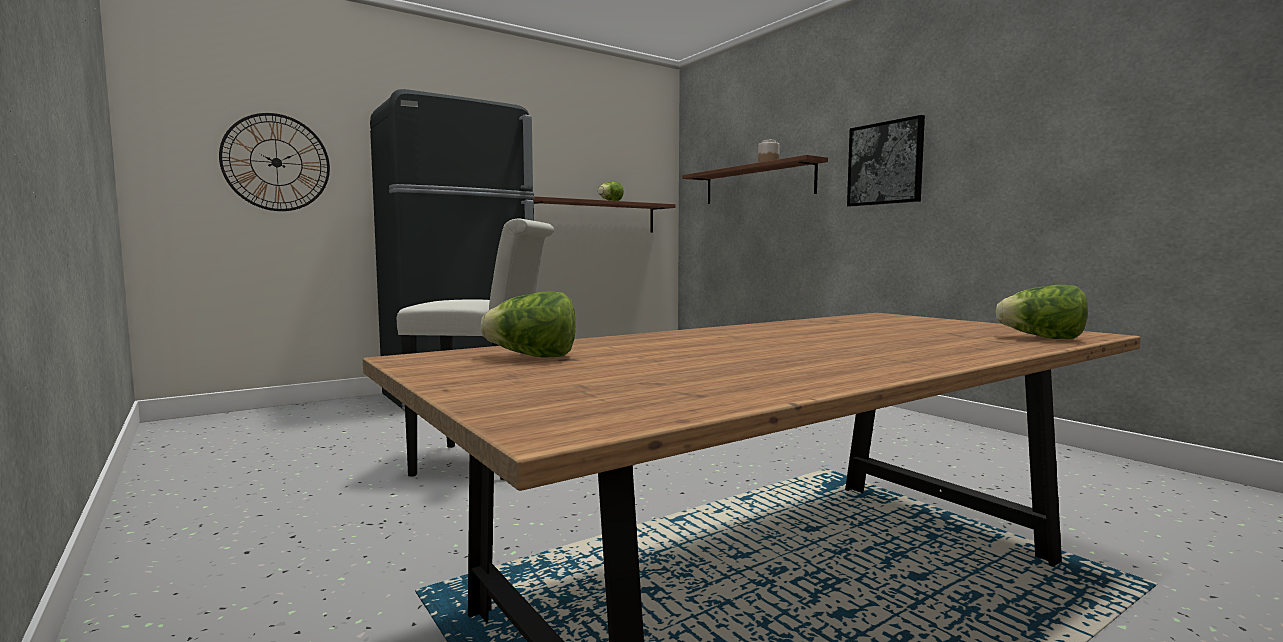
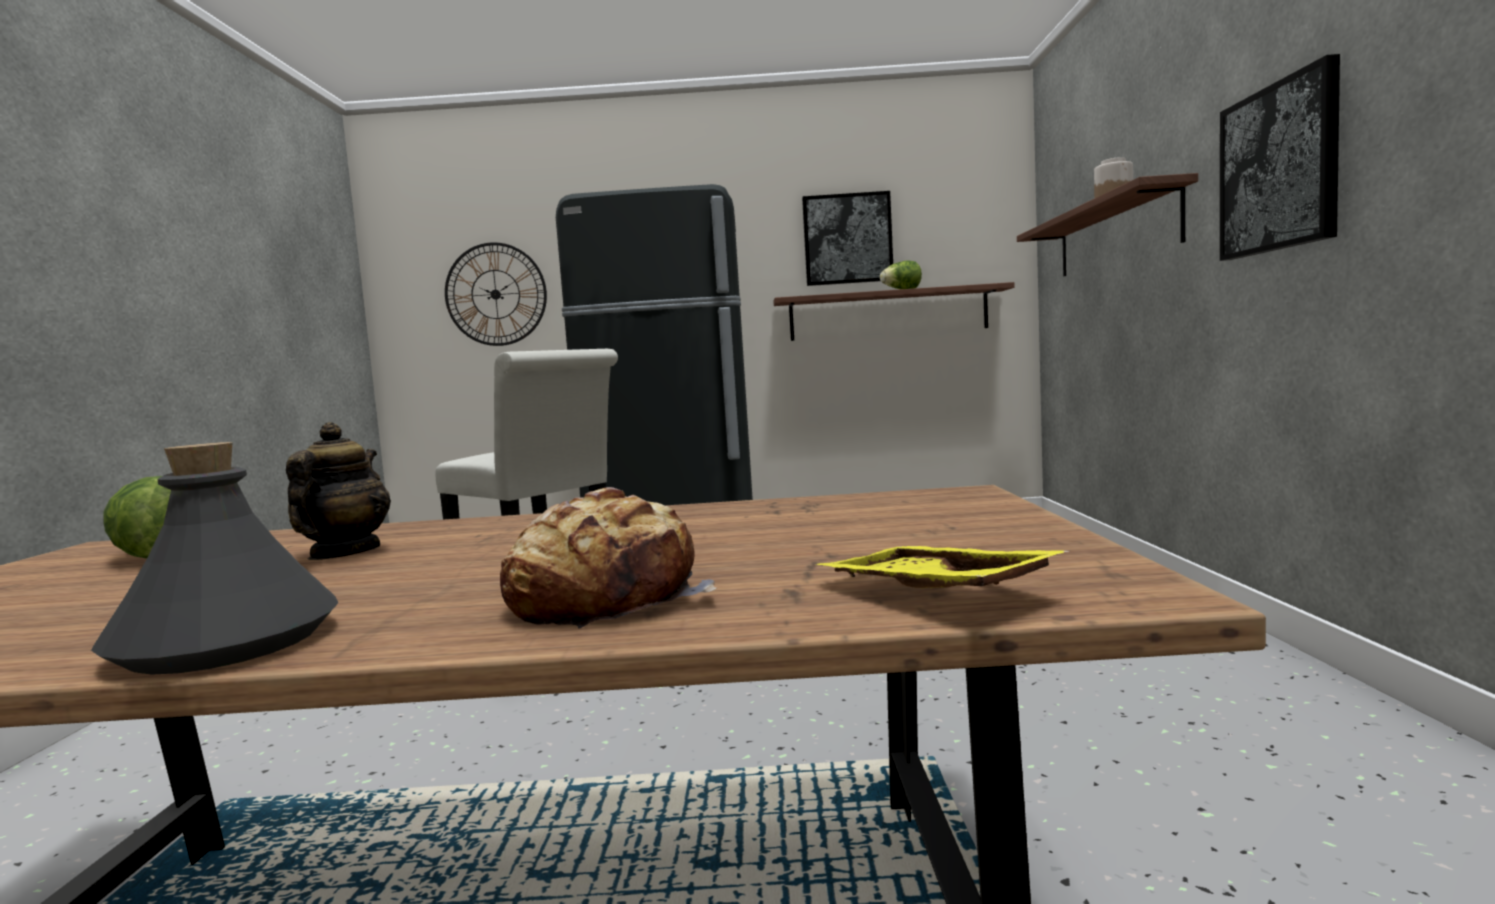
camera: 35 degrees right, 0 degrees up
(571, 160) = (847, 239): none -> picture
(685, 347) = (344, 553): none -> teapot
(866, 370) = (228, 642): none -> grey bottle
(943, 347) = (607, 598): none -> bread
(1042, 338) = (932, 593): lettuce -> yellow tray

